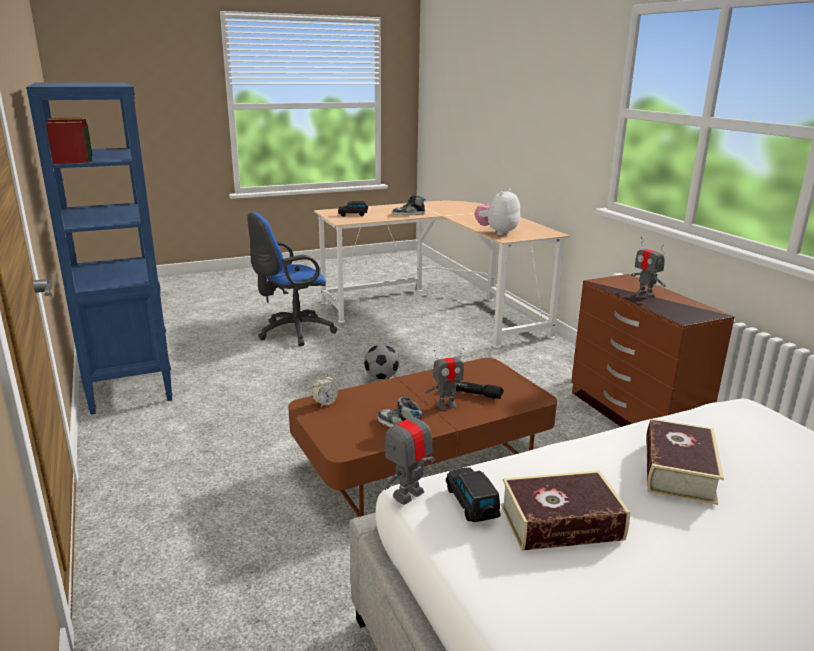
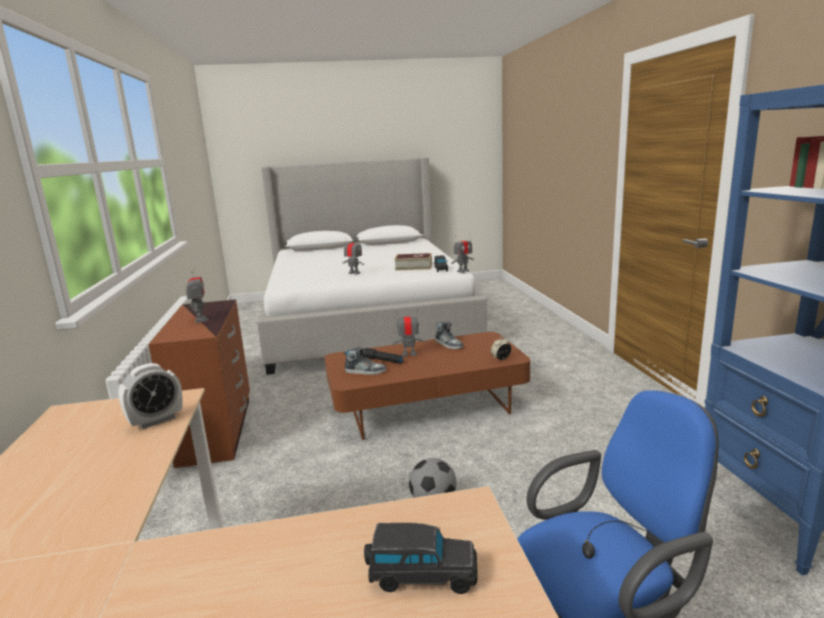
camera: 165 degrees left, 5 degrees down
(408, 214) = (223, 567): shoe -> shoe (365, 371)
(497, 232) = (156, 421): plush toy -> alarm clock
(678, 471) = (354, 273): book -> toy robot

